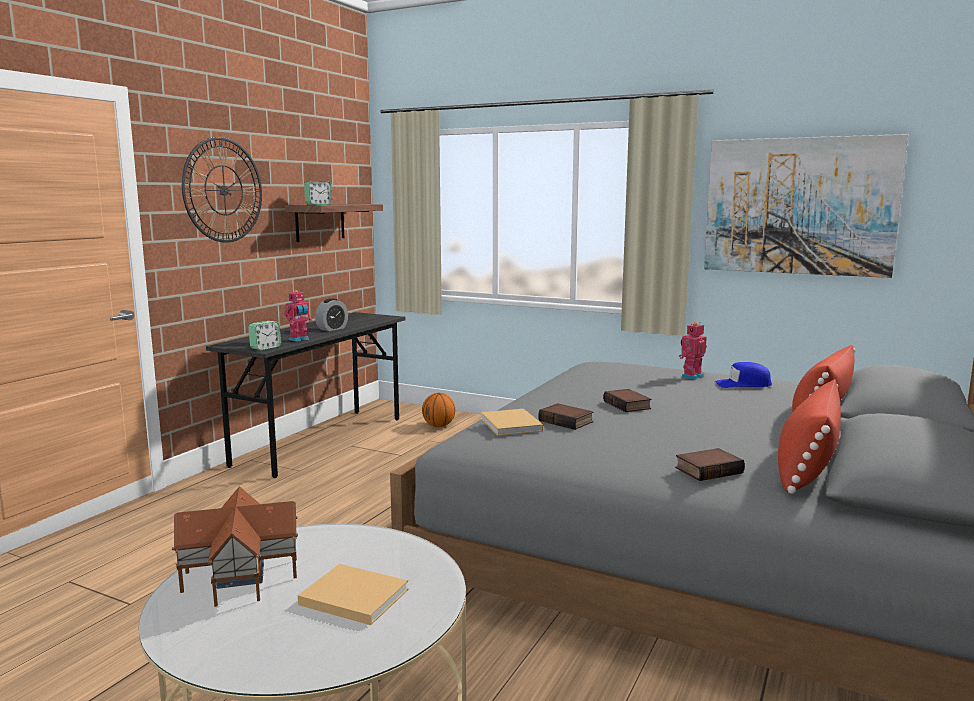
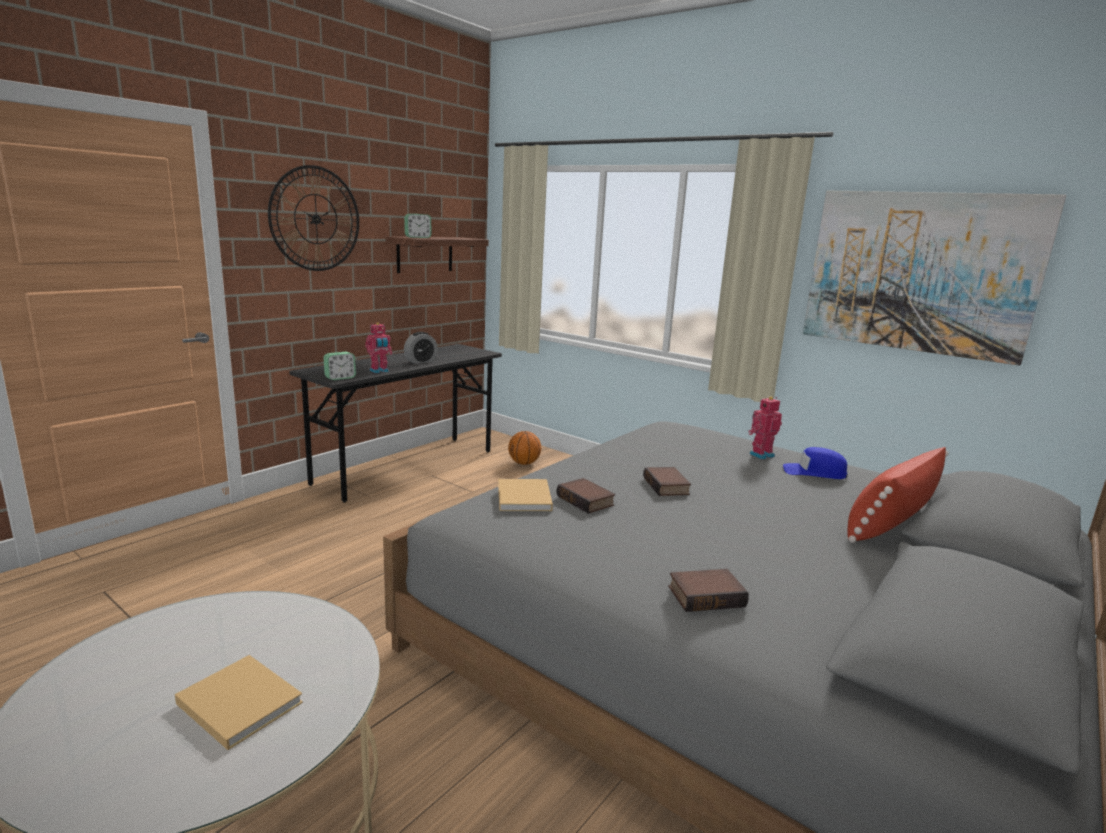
camera: 10 degrees right, 5 degrees up
(242, 576) = (152, 651): toy house -> none
(806, 466) = (832, 606): red pillow -> none

